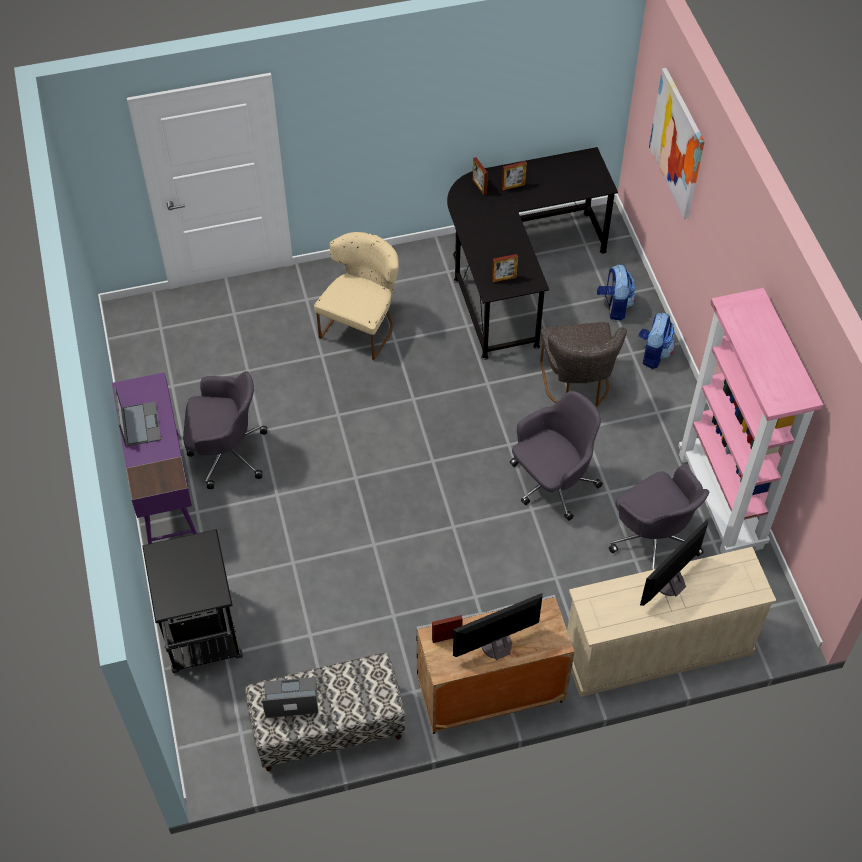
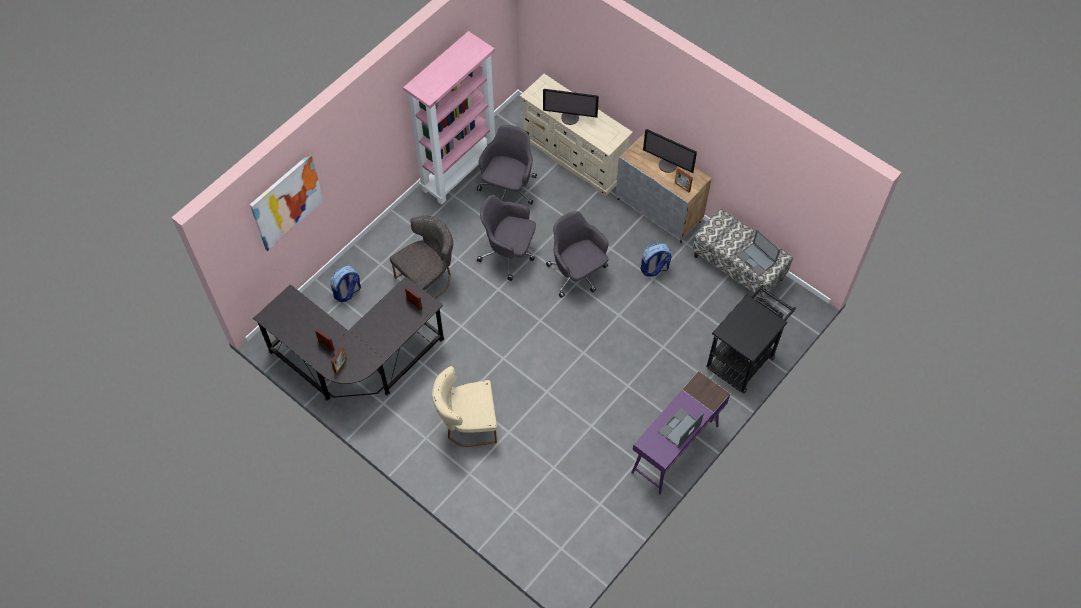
camera: 125 degrees left, 5 degrees up
(226, 452) = (622, 434): grey office chair -> grey office chair (577, 274)
(653, 353) = (373, 253): backpack -> backpack (654, 269)

